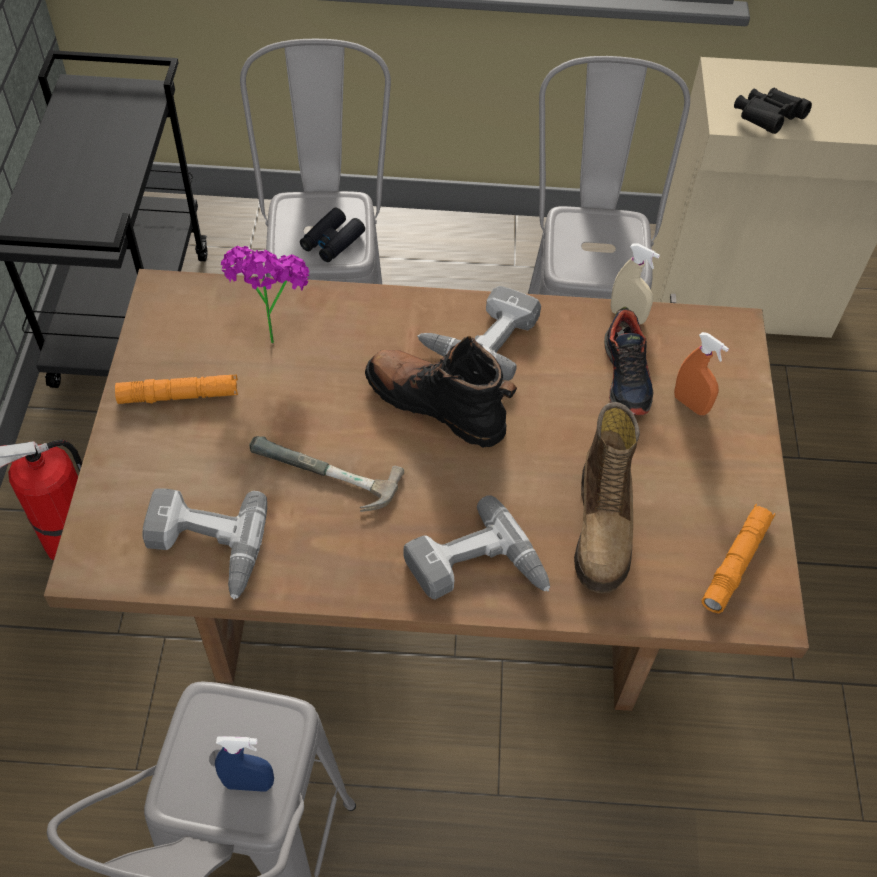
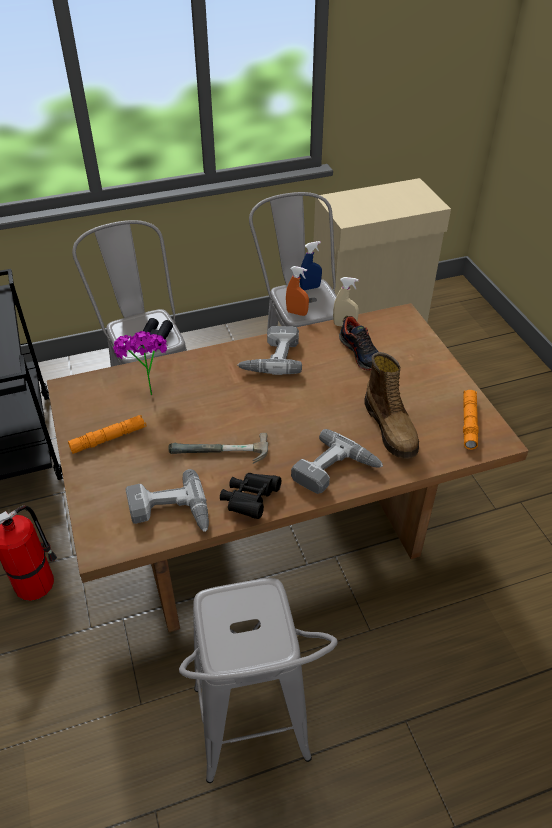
camera: 20 degrees left, 10 degrees down
(249, 783) = (262, 634): blue spray bottle -> blue spray bottle (310, 288)
(436, 405) = (265, 397): black boot -> none
(690, 404) = (401, 356): orange spray bottle -> orange spray bottle (297, 313)
(766, 120) = (366, 215): black binoculars -> black binoculars (250, 501)

